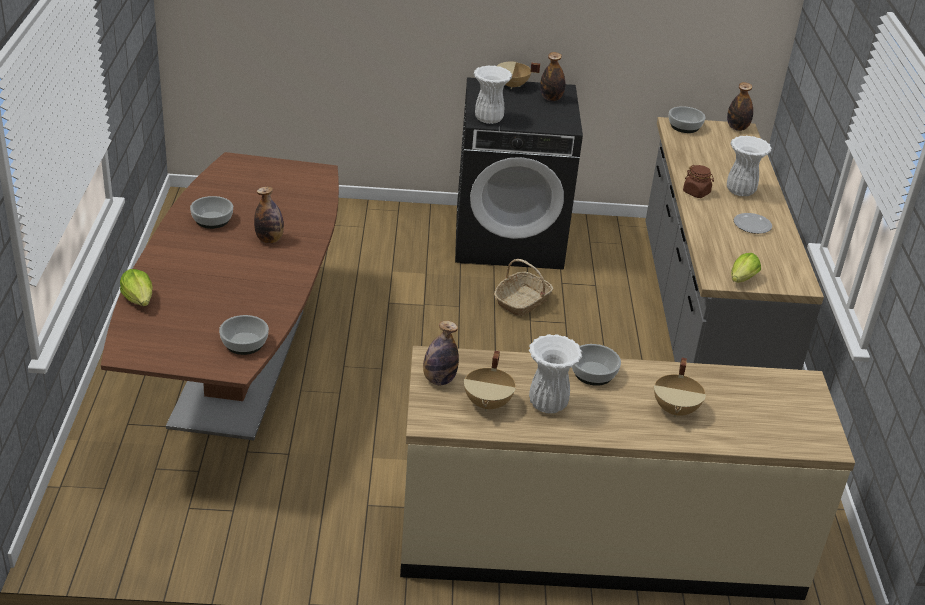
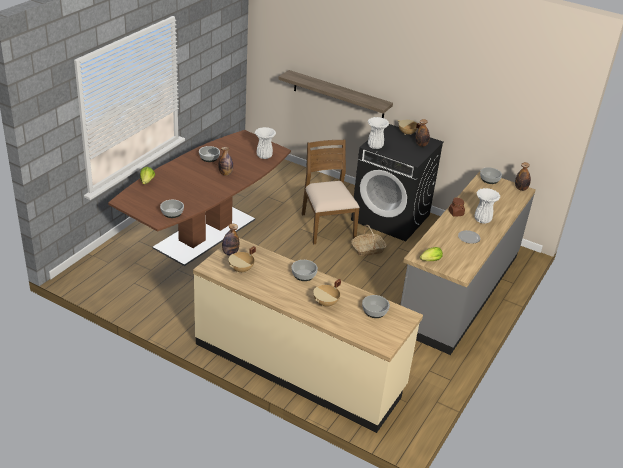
camera: 30 degrees right, 0 degrees up
(363, 48) = (338, 95): none -> shelf
(427, 284) = (327, 226): none -> brown chair
(548, 404) = (268, 279): white vase -> white vase (264, 156)
(755, 393) = (374, 311): none -> bowl

